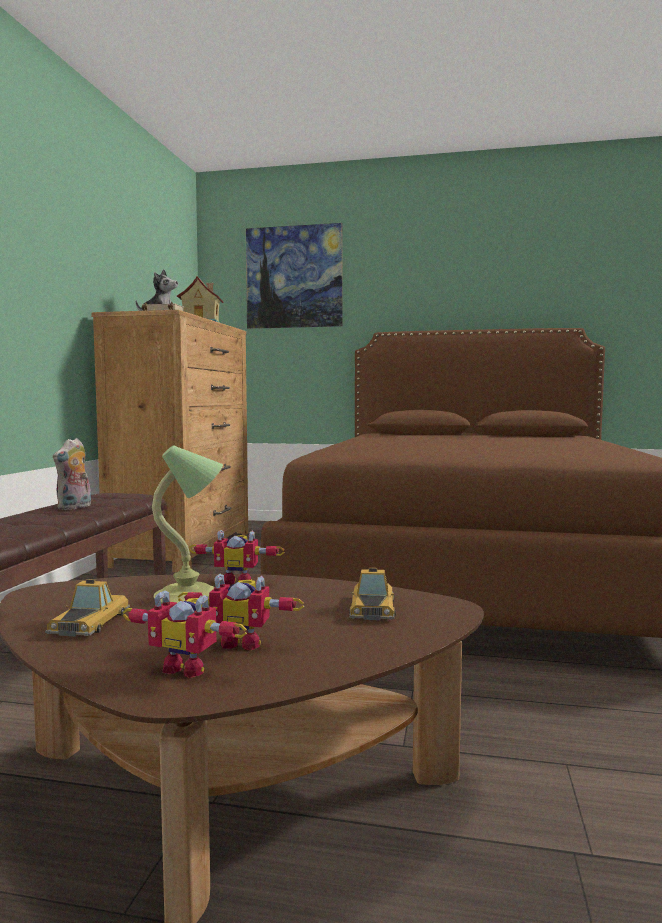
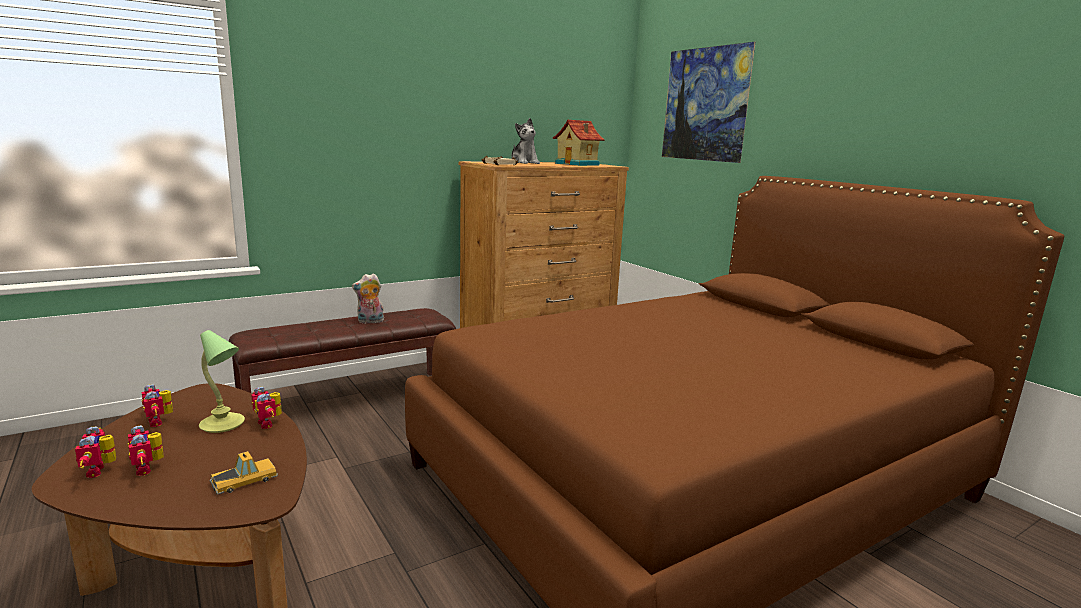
camera: 45 degrees right, 10 degrees up
(91, 621) = (160, 421): toy car -> toy robot

